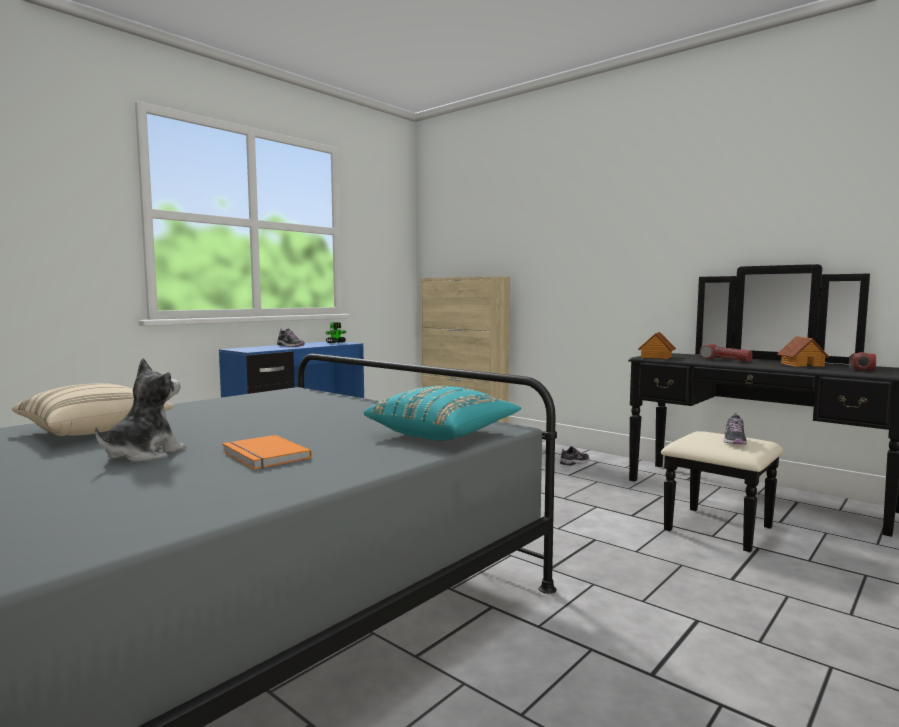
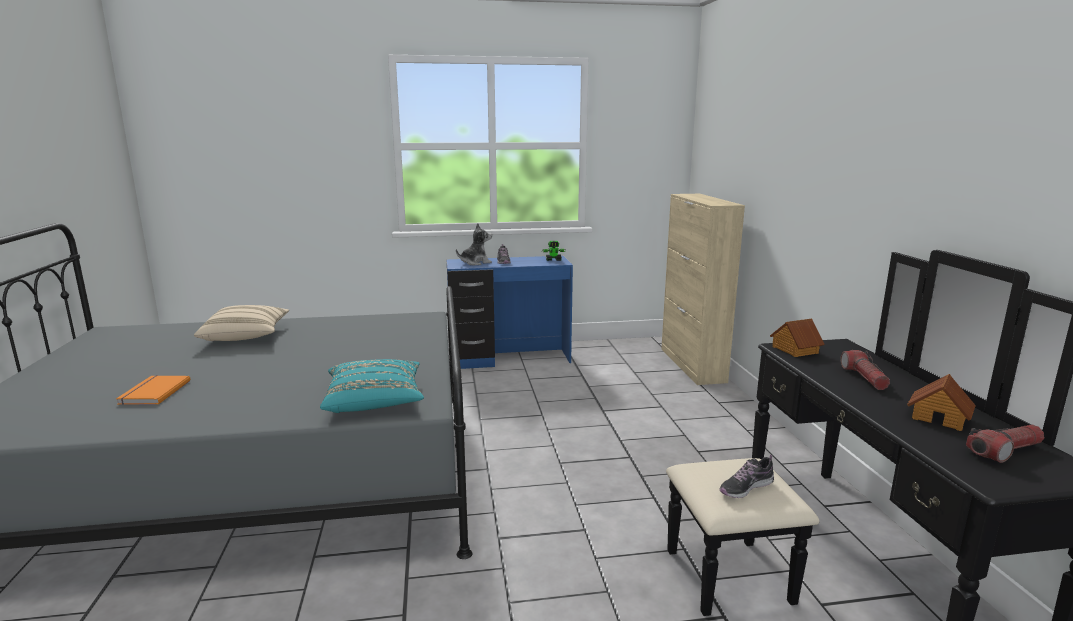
camera: 40 degrees right, 10 degrees up
(143, 455) = (213, 368): plush toy -> plush toy (475, 263)
(263, 456) = (248, 389): orange book -> orange book (153, 392)
(575, 462) = (734, 439): shoe -> none

